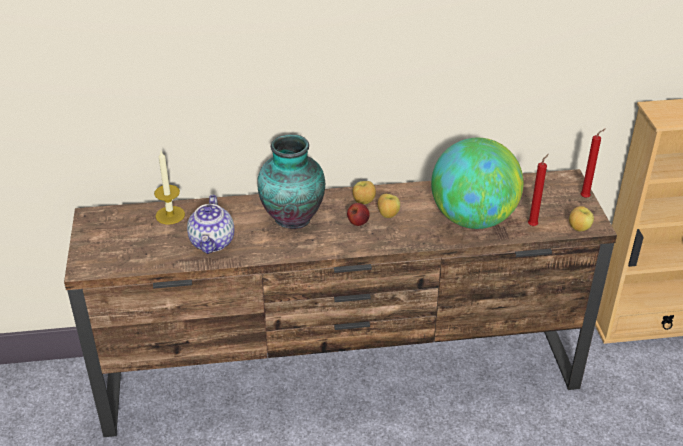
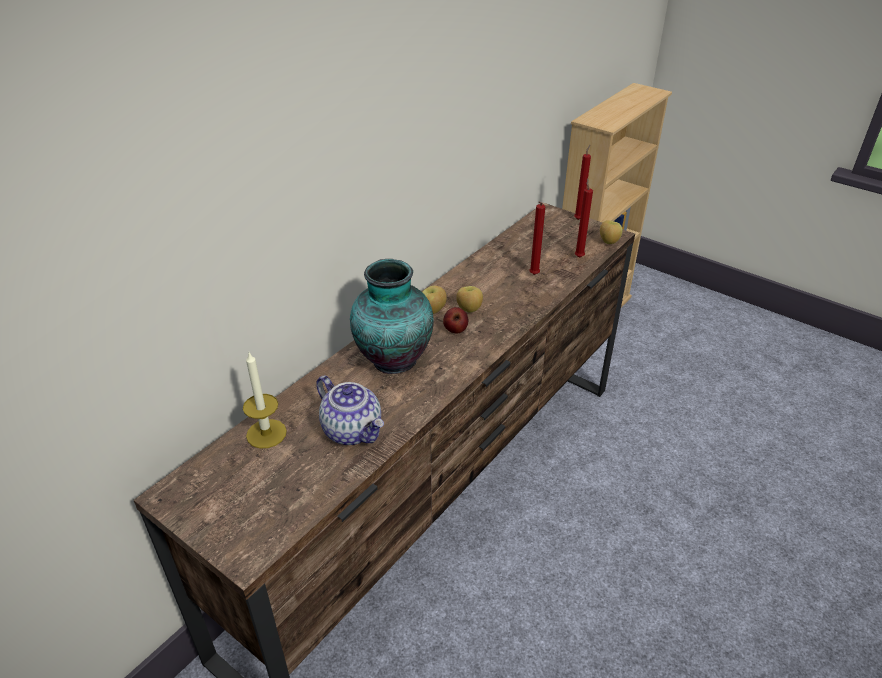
camera: 45 degrees left, 0 degrees up
(473, 218) = (533, 275): globe -> red candle

